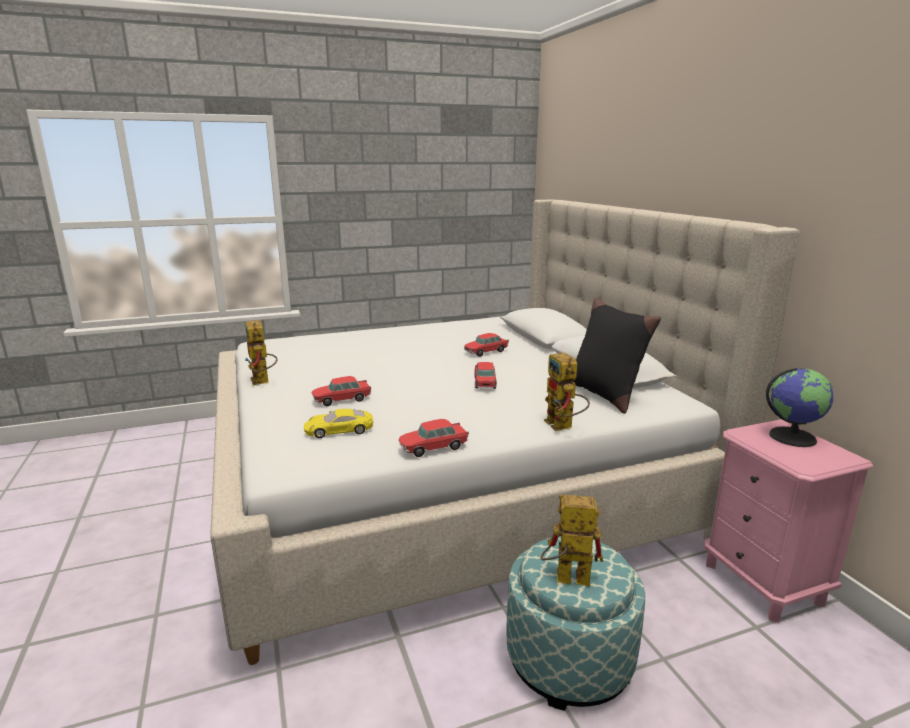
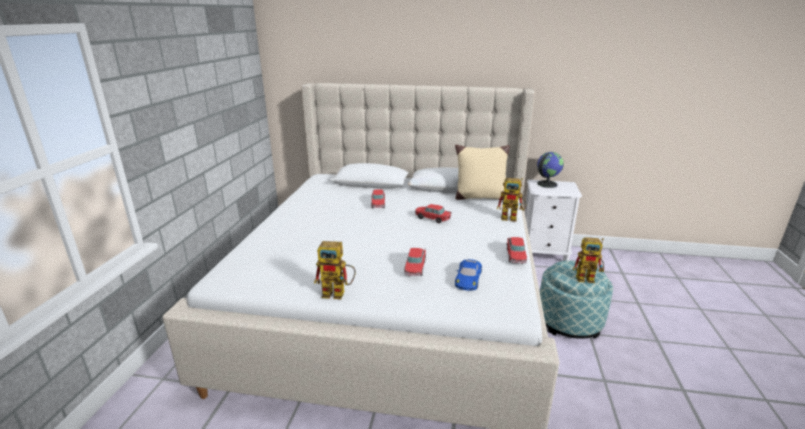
camera: 60 degrees left, 5 degrees up
(339, 429) = (468, 278): yellow toy car -> blue toy car
(564, 579) = (589, 278): toy robot -> toy robot turned 120 degrees counterclockwise
(604, 394) = (479, 197): black pillow -> beige pillow
(763, 583) = (544, 254): pink nightstand -> white nightstand

